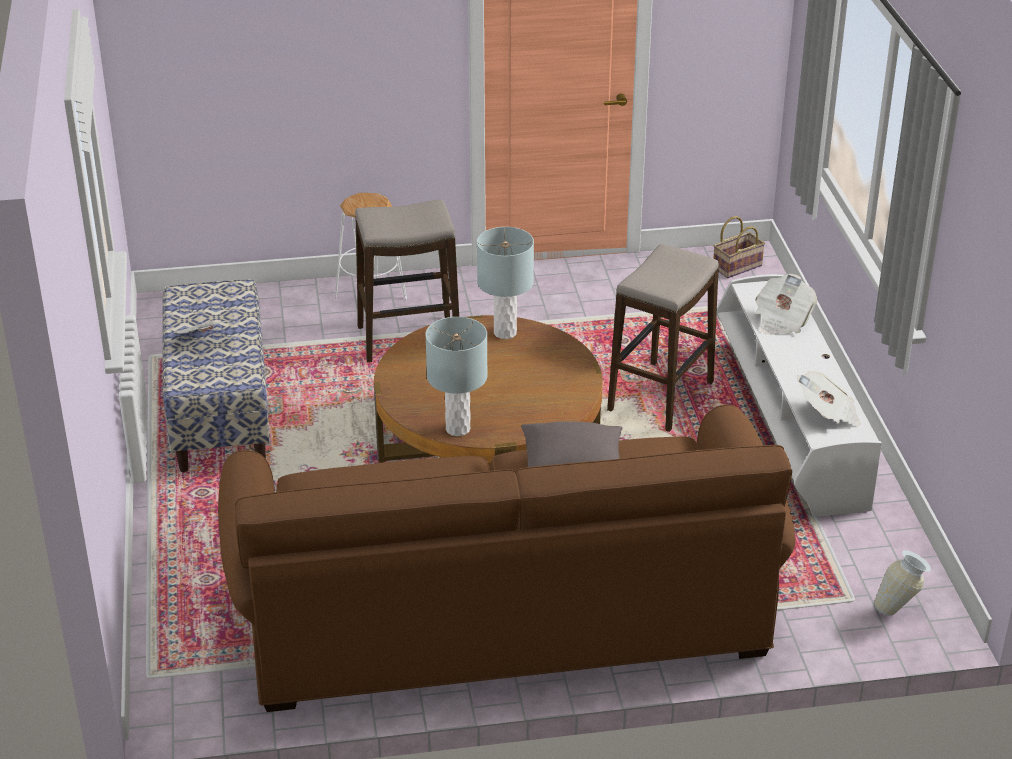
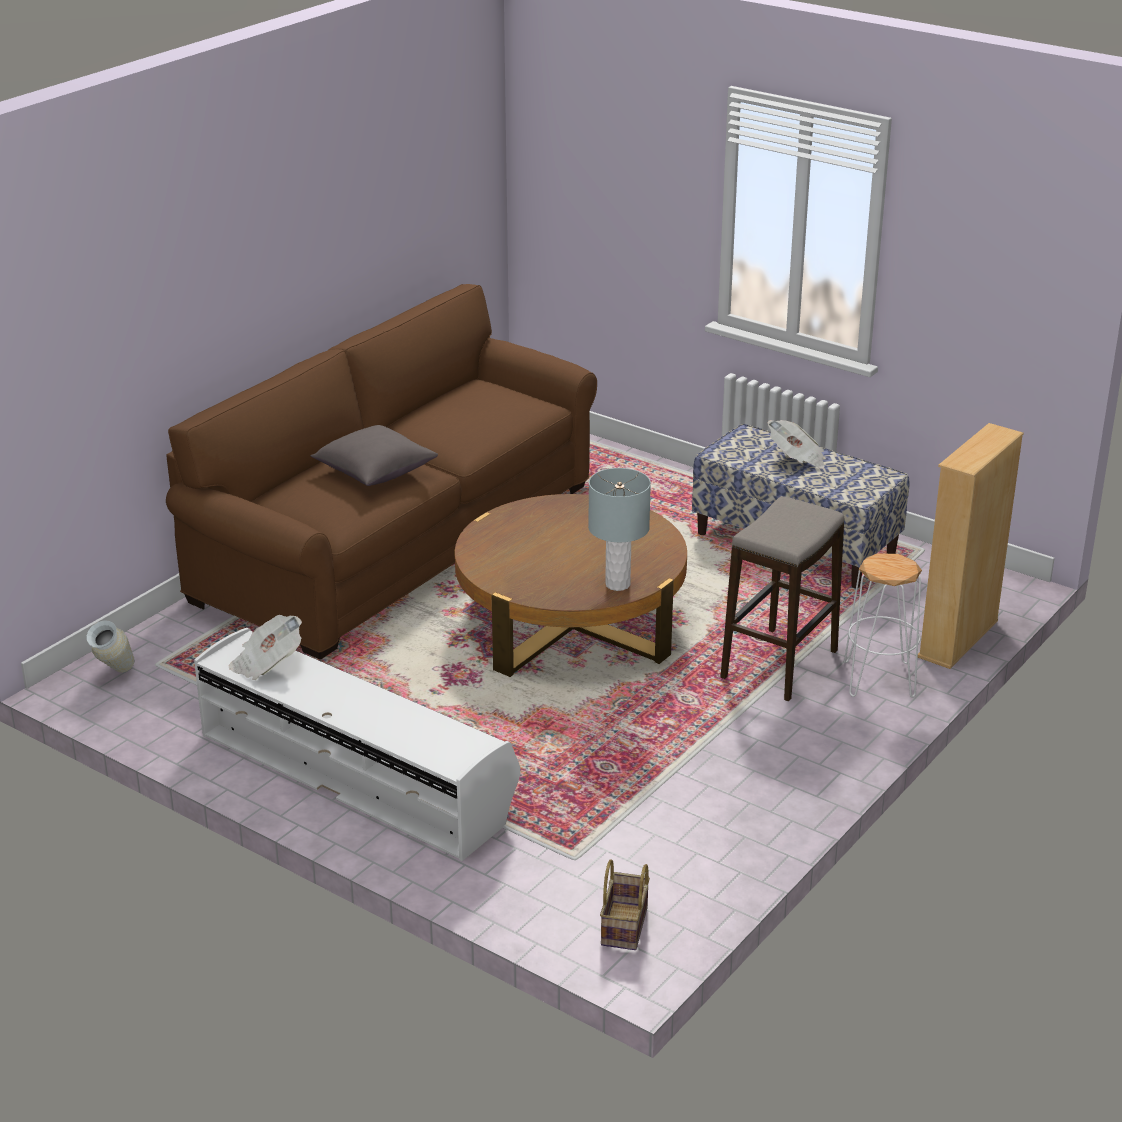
camera: 135 degrees right, 5 degrees down
(273, 293) = (958, 639): none -> beige bookcase
(457, 429) = (531, 509): grey table lamp -> none
(661, 396) = (498, 735): stool -> none
(782, 320) = (409, 728): newspaper -> none

